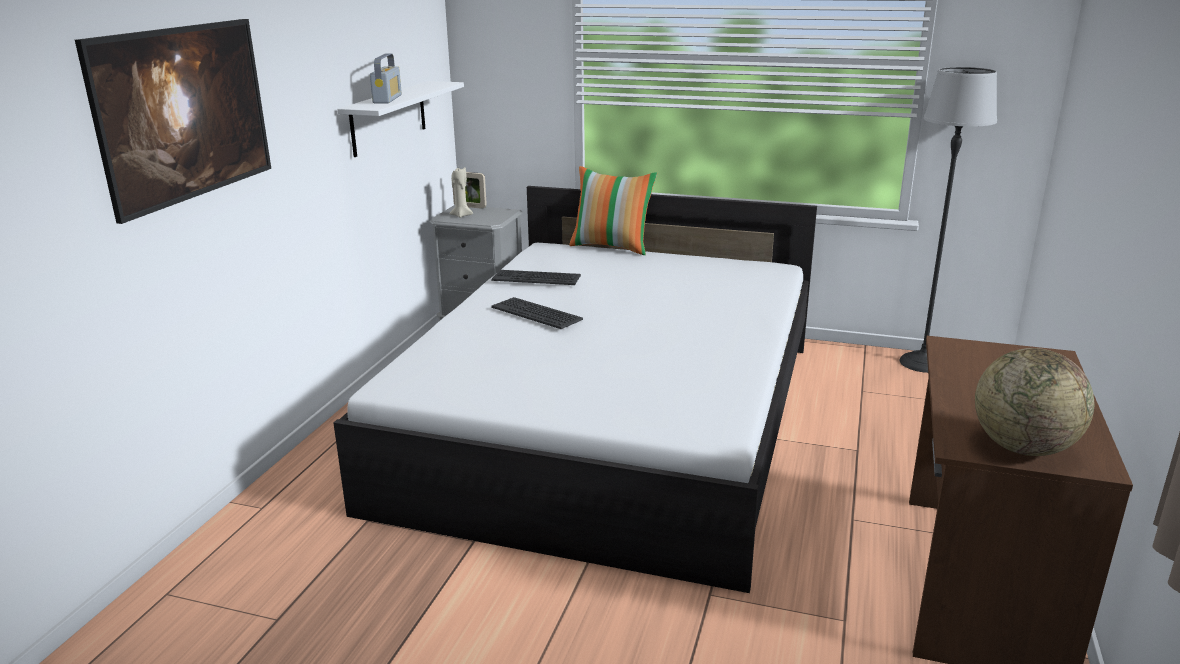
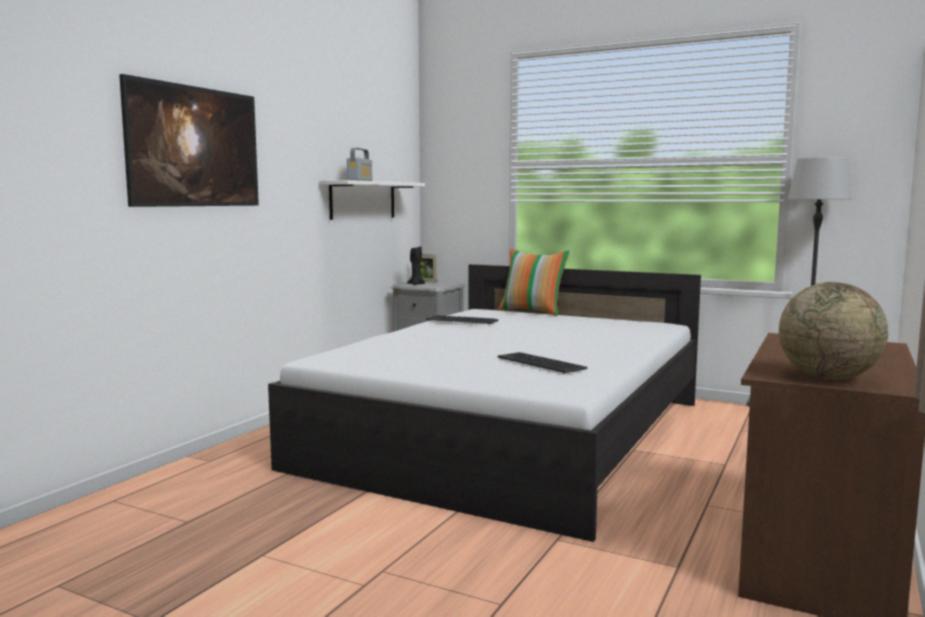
camera: 10 degrees right, 15 degrees down
(461, 215) = (416, 284): beige candle -> black candle
(537, 313) = (452, 335): keyboard -> keyboard (541, 363)

